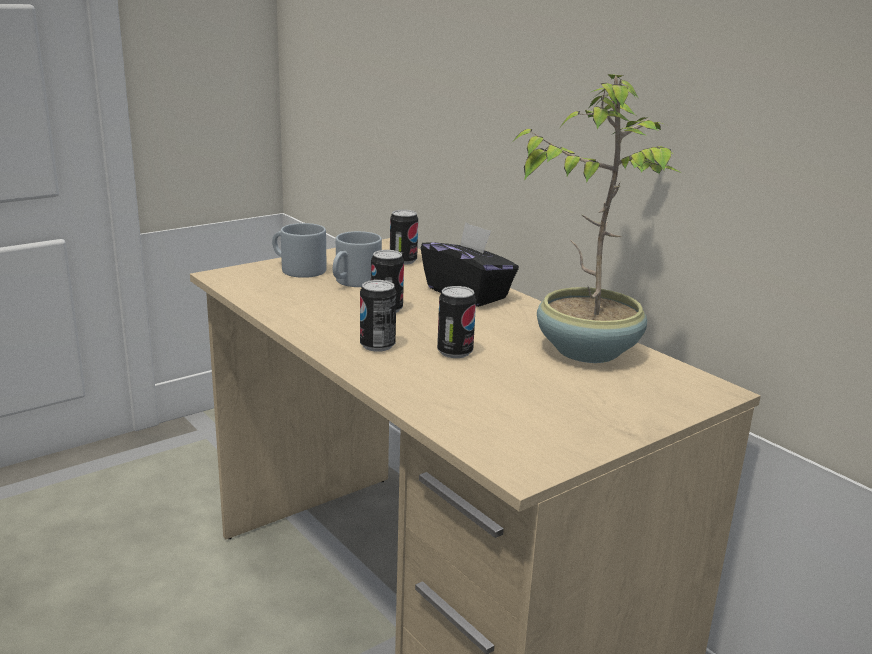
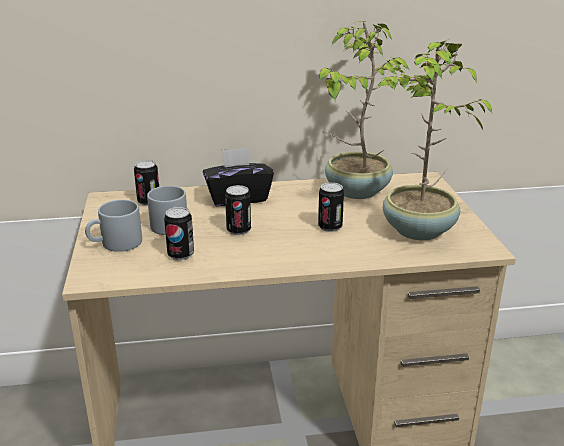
camera: 60 degrees left, 5 degrees up
(377, 345) = (299, 248): can -> can (181, 254)
(514, 408) = (417, 231): none -> potted plant

